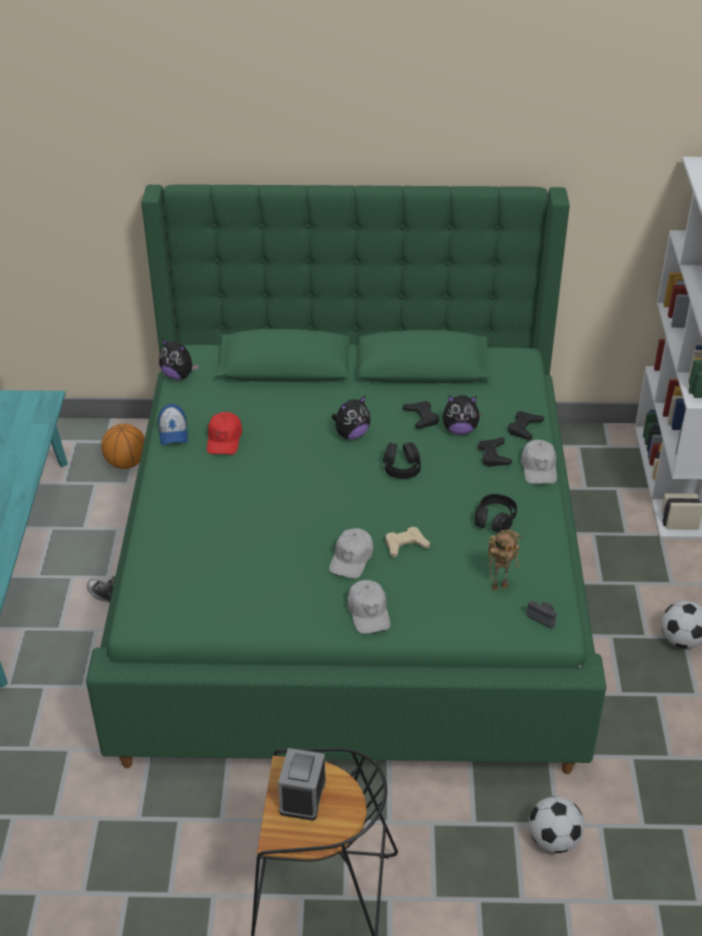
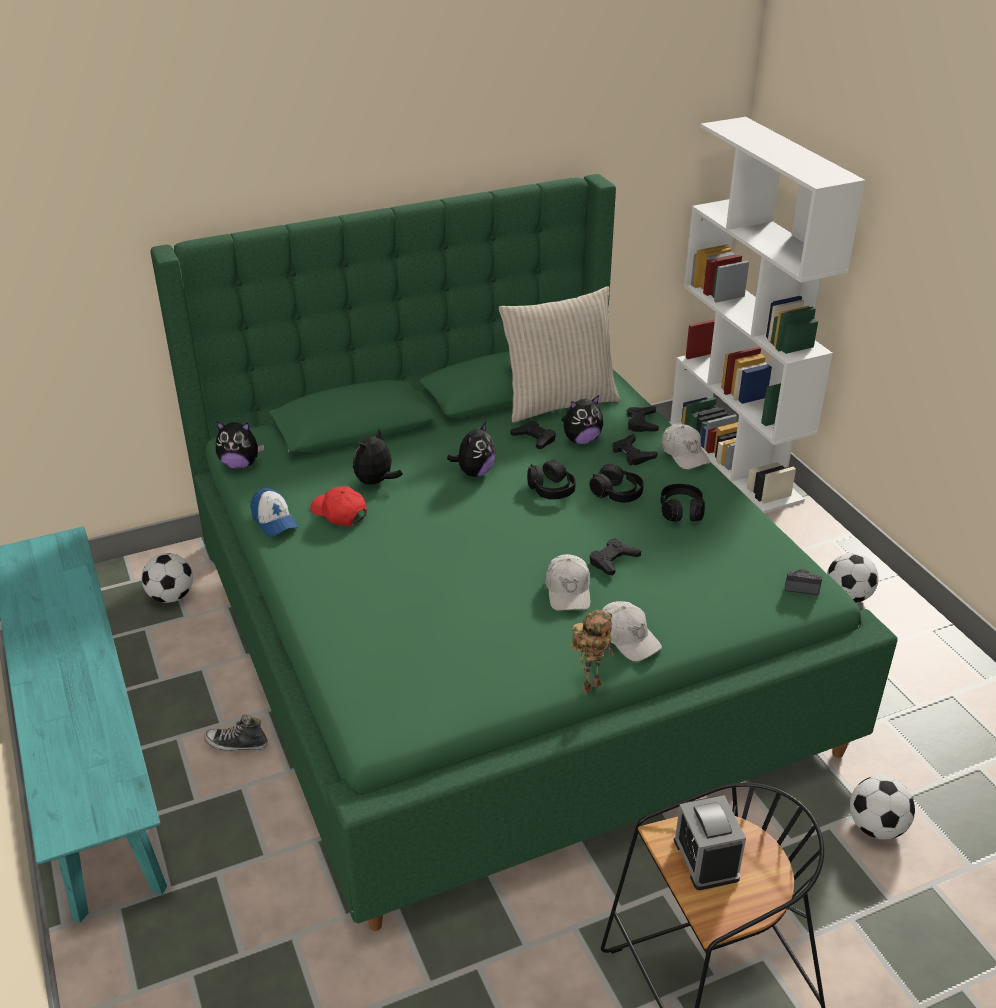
camera: 25 degrees left, 5 degrees down
(126, 463) = (171, 596): basketball -> football
(224, 439) = (339, 513): red cap -> red cap turned 150 degrees clockwise
(269, 421) = (376, 482): none -> plush toy
(405, 545) = (613, 560): beige game controller -> black game controller
(453, 487) = (617, 493): none -> black headphones
(467, 389) = (559, 402): none -> beige pillow
(500, 585) = (737, 570): toy robot -> toy robot (591, 685)

